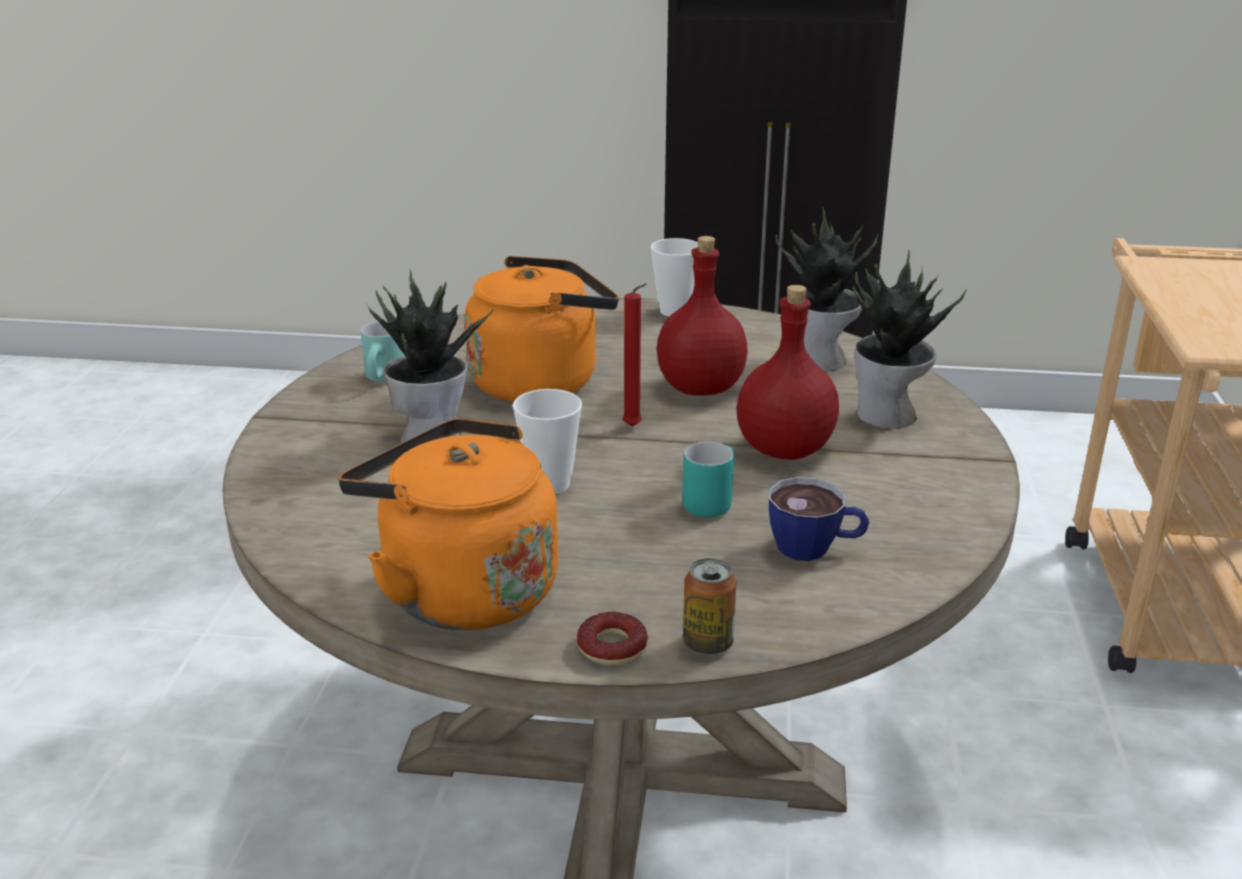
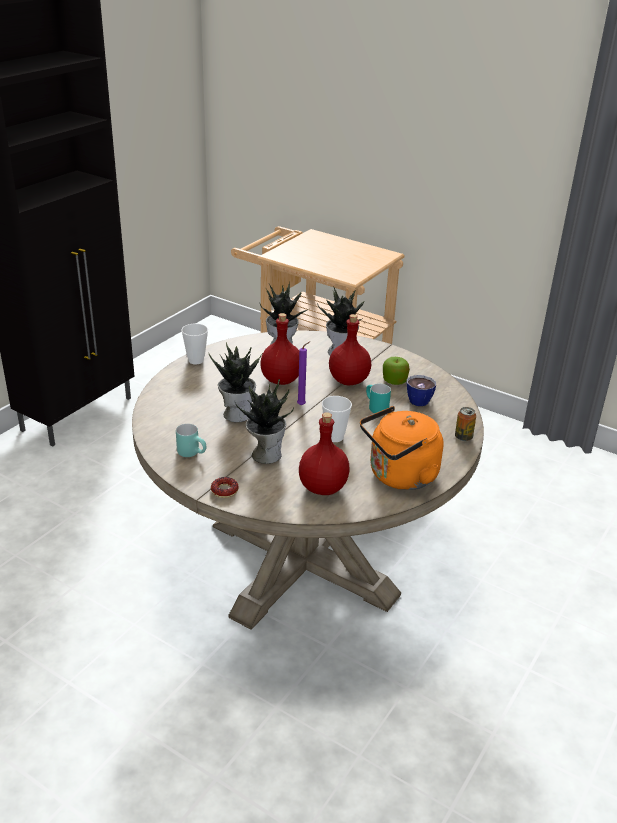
camera: 65 degrees left, 5 degrees up
(361, 514) = (323, 487): none -> red bottle
(540, 382) = (237, 413): orange kettle -> potted plant
(612, 647) = (455, 455): donut -> donut (224, 490)
(634, 427) = (302, 405): red candle -> purple candle
(852, 499) = (394, 381): none -> apple

